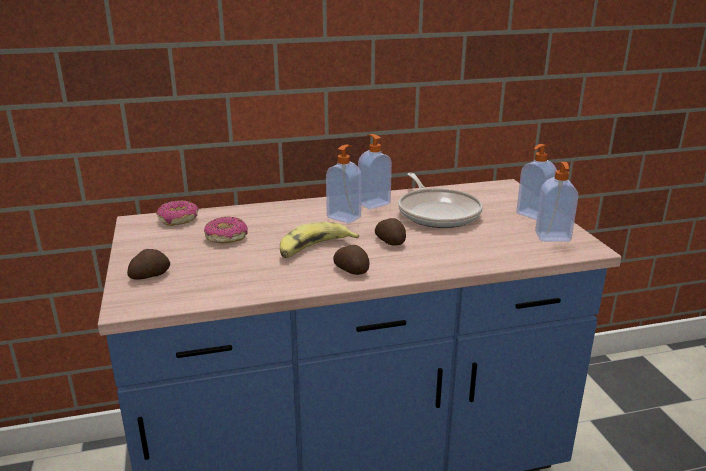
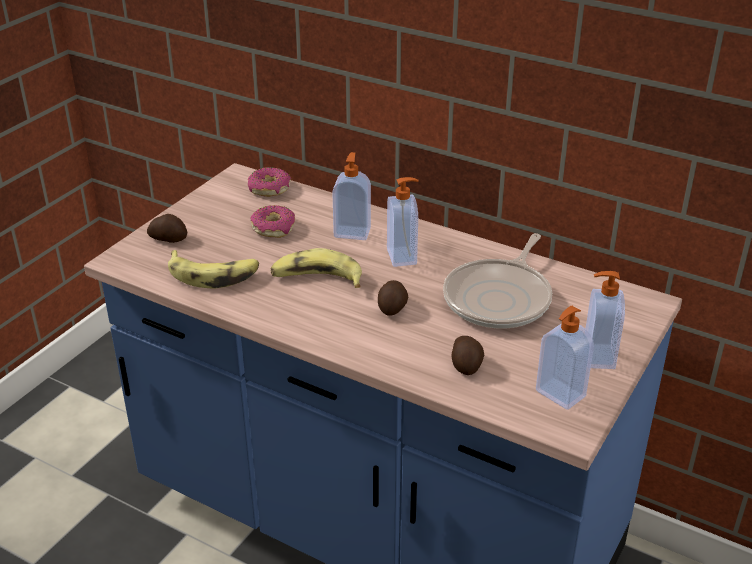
camera: 45 degrees right, 10 degrees up
(233, 279) = (214, 275): none -> banana
(352, 270) = (308, 318): potato -> potato (466, 364)
(373, 203) = (458, 254): soap dispenser -> soap dispenser (352, 232)

